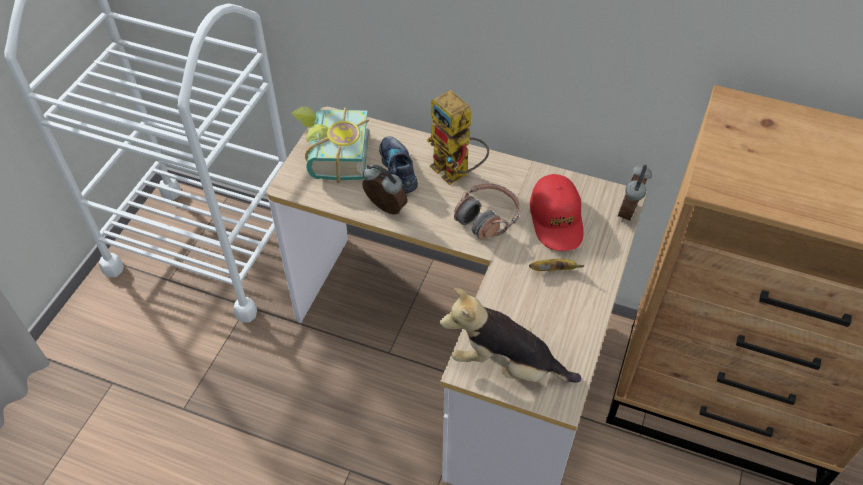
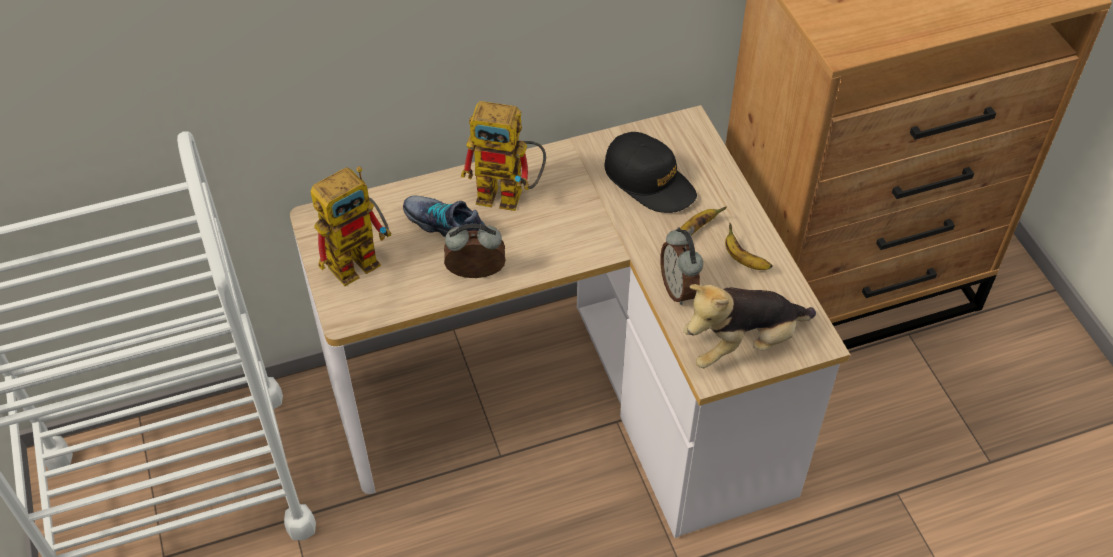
camera: 40 degrees left, 0 degrees up
(331, 157) = (361, 258): book -> toy robot
(487, 218) = (585, 220): headphones -> none
(556, 219) = (649, 181): red cap -> black cap
(567, 311) = (743, 260): none -> banana
(629, 212) = (706, 134): alarm clock -> alarm clock (679, 289)

